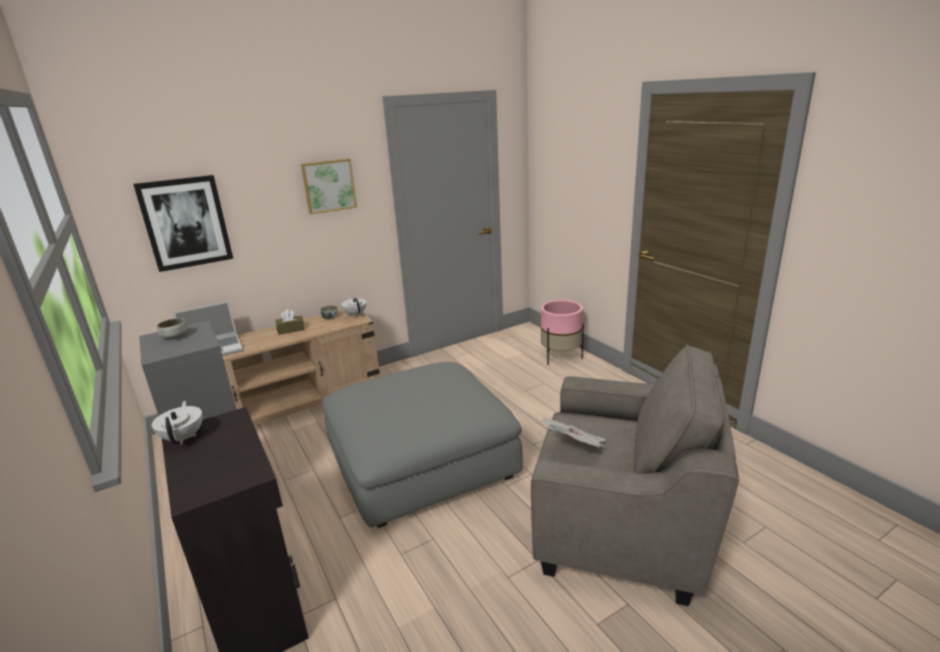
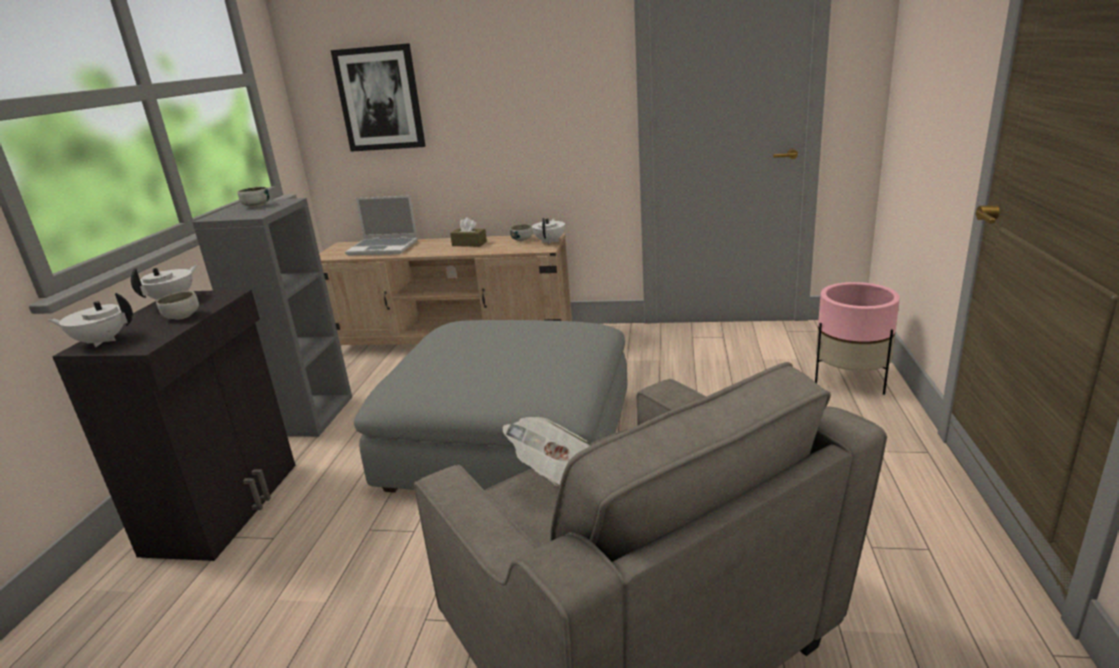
camera: 40 degrees right, 0 degrees up
(197, 488) = (101, 341): none -> white teapot
(232, 444) = (182, 316): none -> bowl
(328, 186) = (544, 64): picture -> none

